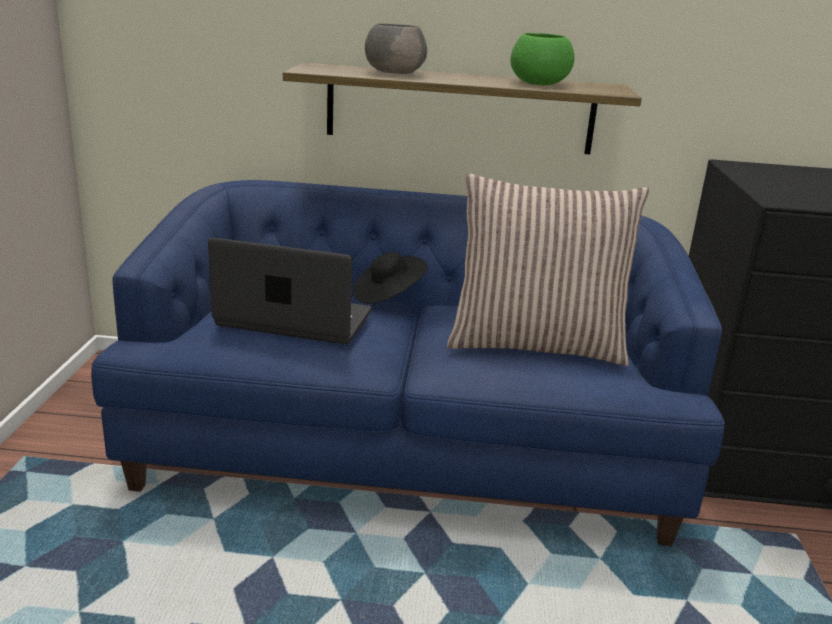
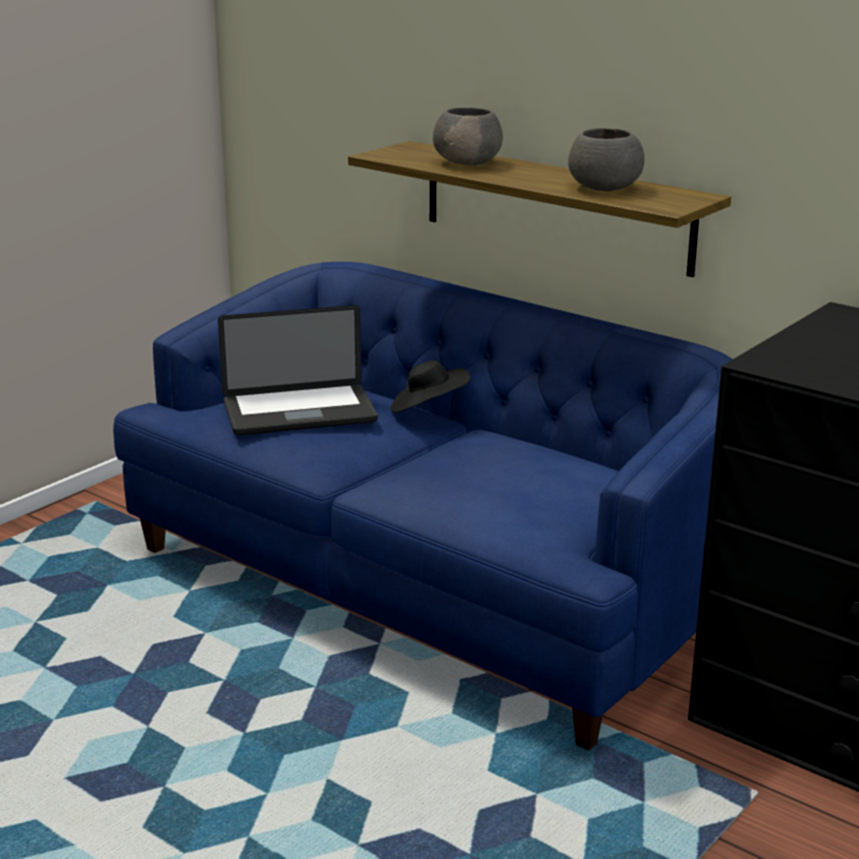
camera: 35 degrees right, 0 degrees up
(294, 320) = (299, 413): laptop -> laptop turned 120 degrees clockwise
(536, 344) = (500, 484): pillow -> none
(538, 84) = (603, 188): green bowl -> grey bowl

